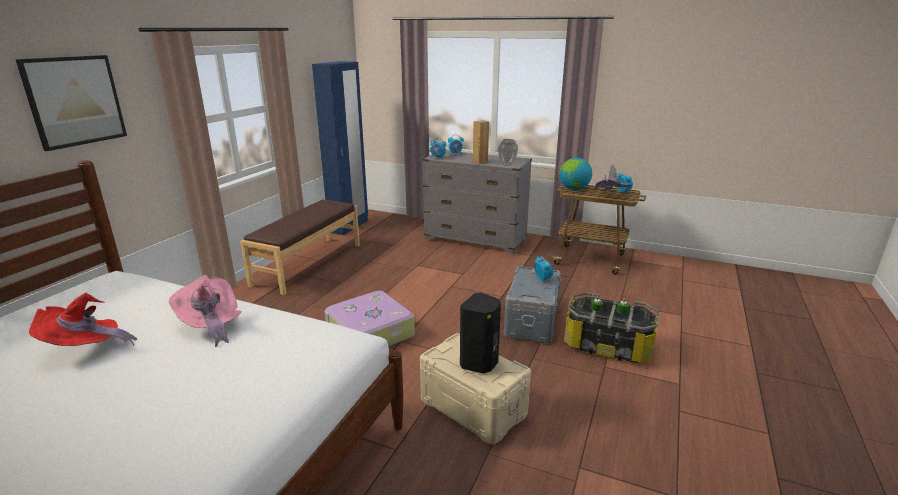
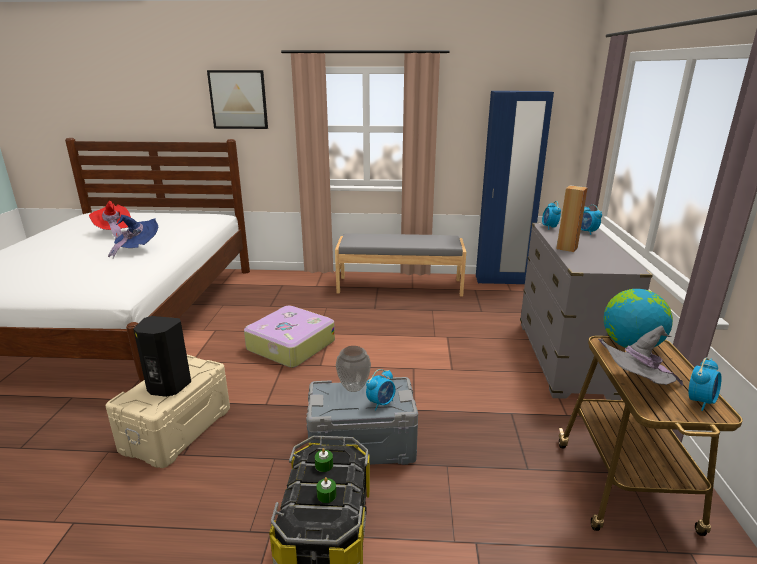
camera: 70 degrees right, 0 degrees up
(211, 325) = (137, 249): pink hat -> blue hat
(308, 264) = (399, 286): brown bench -> grey bench
(506, 164) = (581, 263): vase -> vase (354, 387)

